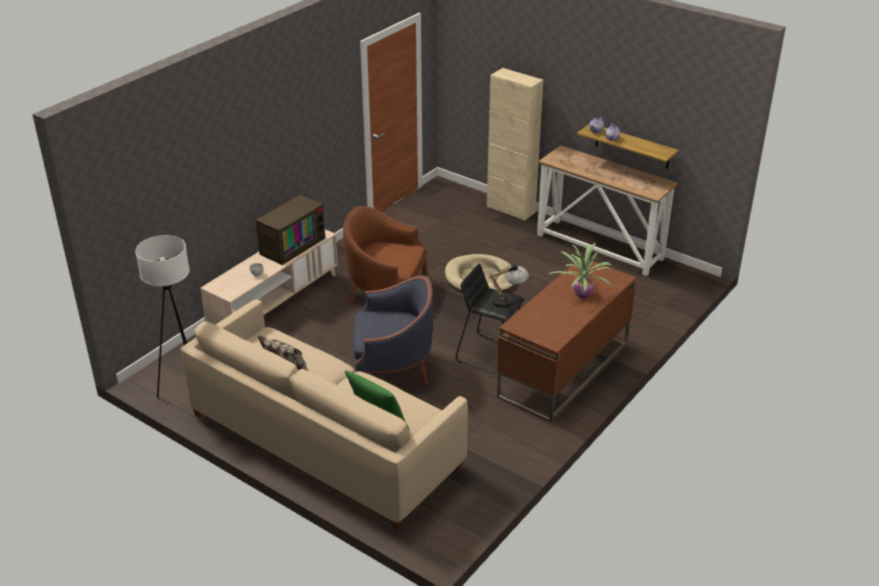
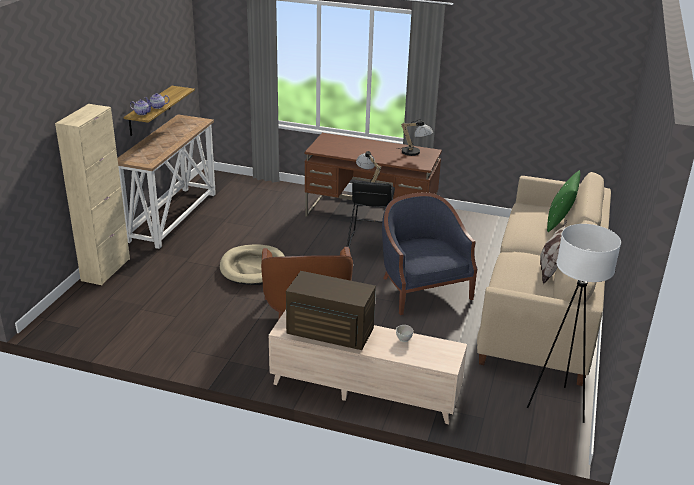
camera: 110 degrees left, 5 degrees down
(551, 329) = (415, 153): none -> table lamp
(581, 294) = (360, 147): potted plant -> none

